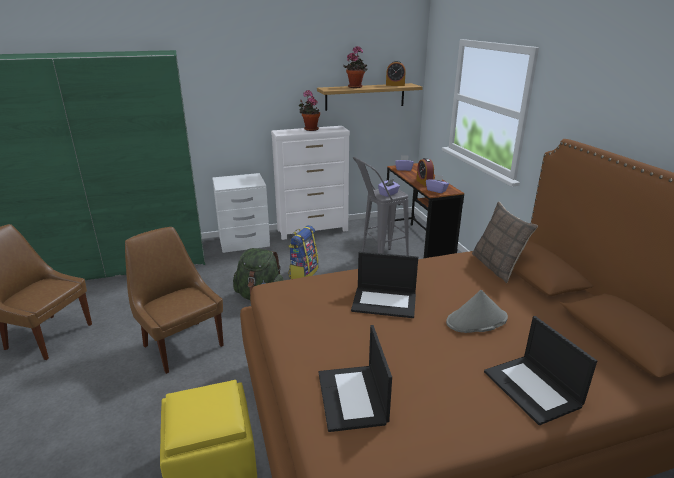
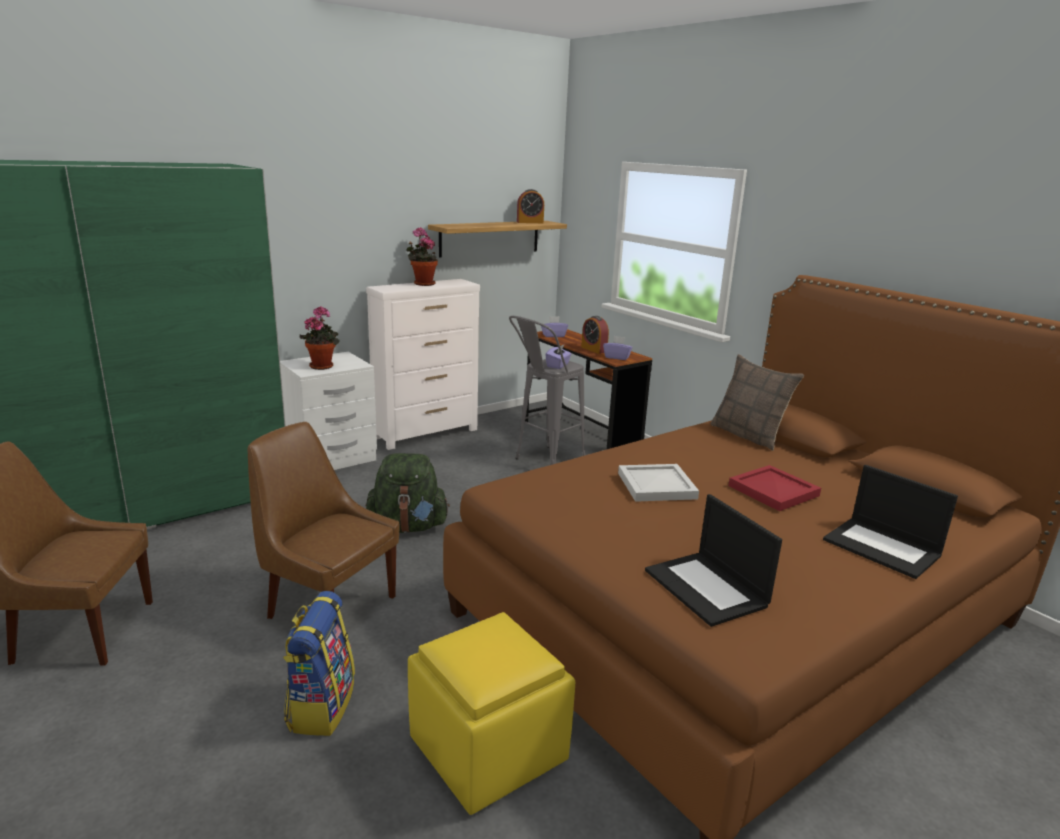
camera: 20 degrees left, 5 degrees down
(303, 273) = (449, 489): backpack -> backpack (321, 706)
(355, 87) = (481, 224): potted plant -> potted plant (322, 366)
(385, 302) = (657, 485): laptop -> white tray
(476, 320) = (773, 491): grey hat -> red tray

